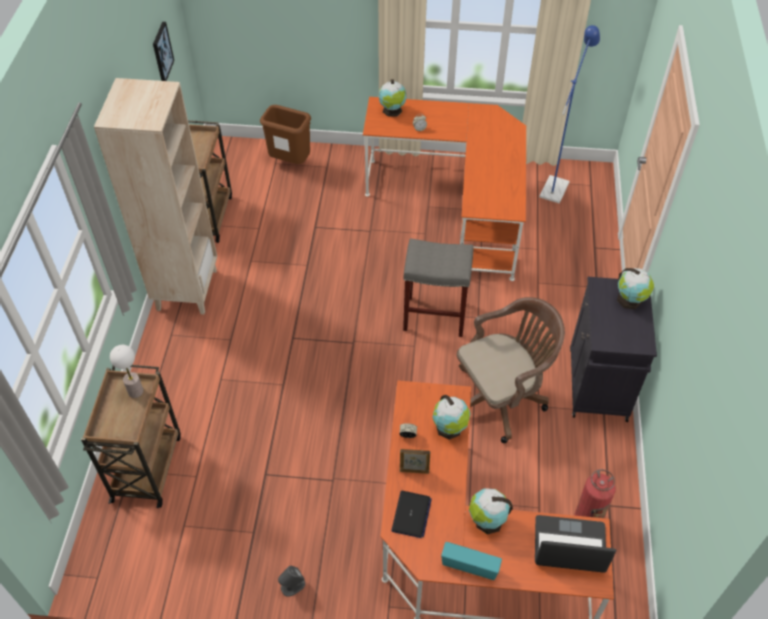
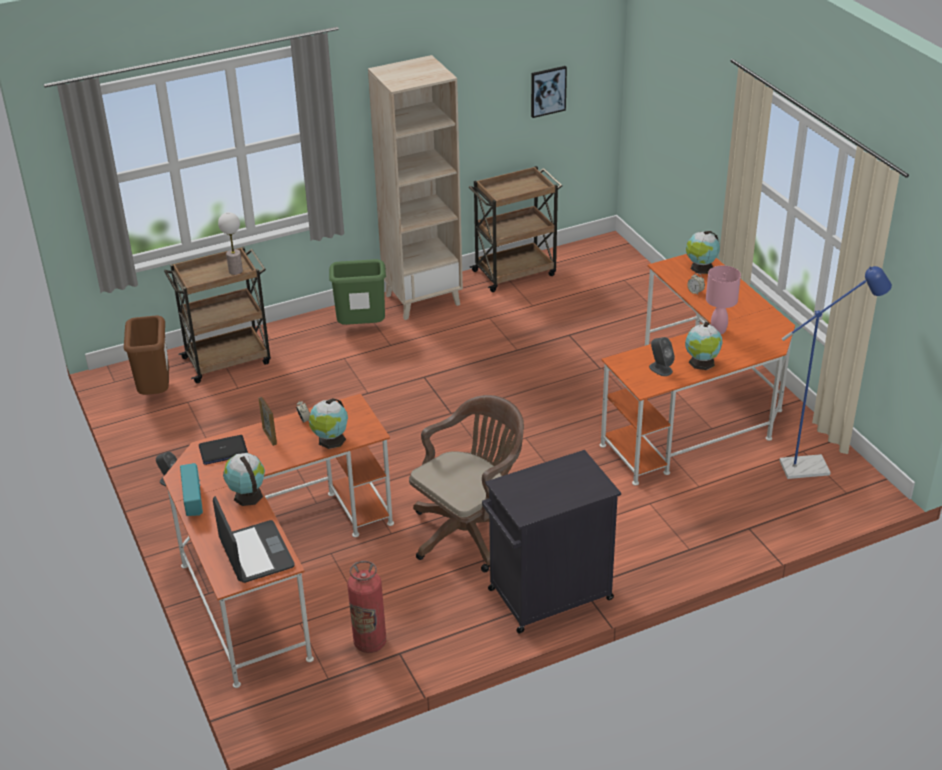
camera: 60 degrees right, 15 degrees down
(188, 347) = (362, 328): none -> green trash can
(290, 162) = (635, 287): brown trash can -> brown trash can (156, 392)
(434, 316) = (531, 449): grey stool -> none
(475, 142) = (718, 331): none -> pink table lamp
(498, 192) = (660, 369): none -> grey speaker
(501, 397) = (470, 531): brown office chair -> brown office chair turned 75 degrees counterclockwise
(630, 300) = (578, 487): globe -> globe (702, 363)

